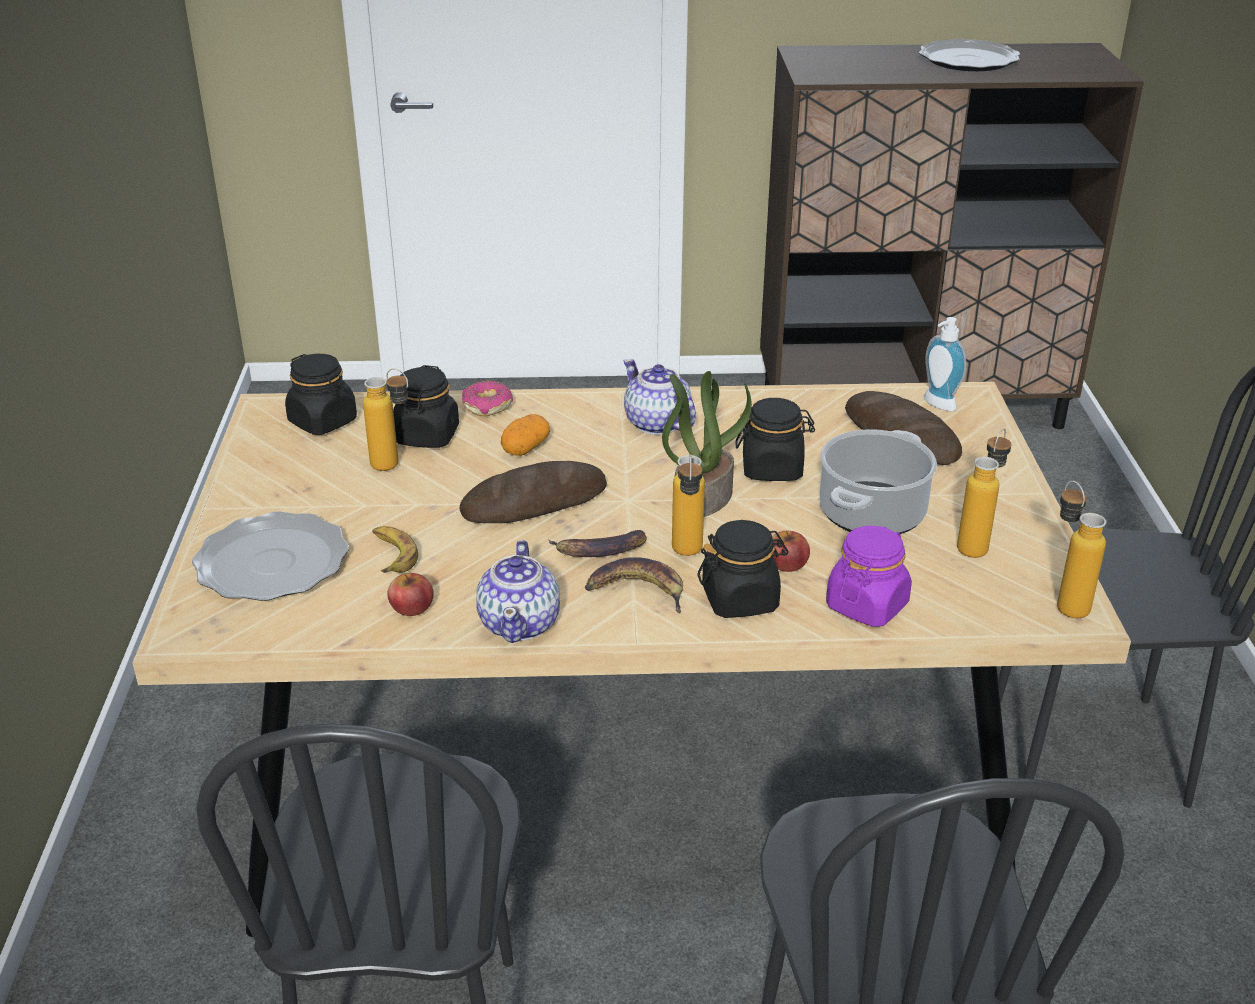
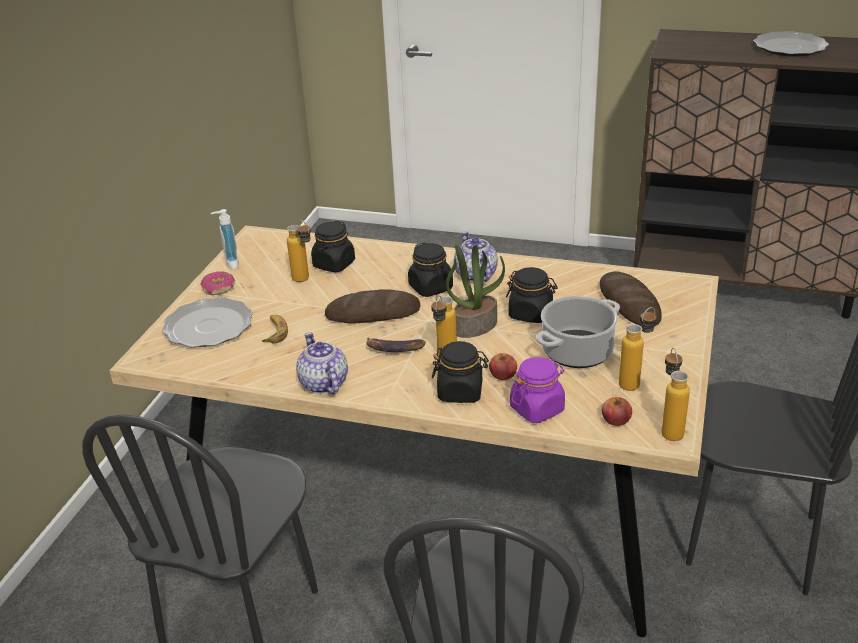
camera: 20 degrees right, 0 degrees up
(323, 421) = (280, 248): black jar -> black jar (431, 288)
(411, 607) = (269, 364): apple -> apple (616, 419)
(488, 406) = (380, 250): donut -> donut (219, 288)
(520, 623) = (323, 384): teapot -> teapot turned 135 degrees clockwise
(525, 448) = (386, 279): potato -> none
(638, 590) = (402, 376): banana -> none
(936, 405) = (667, 287): soap dispenser -> soap dispenser (229, 264)

